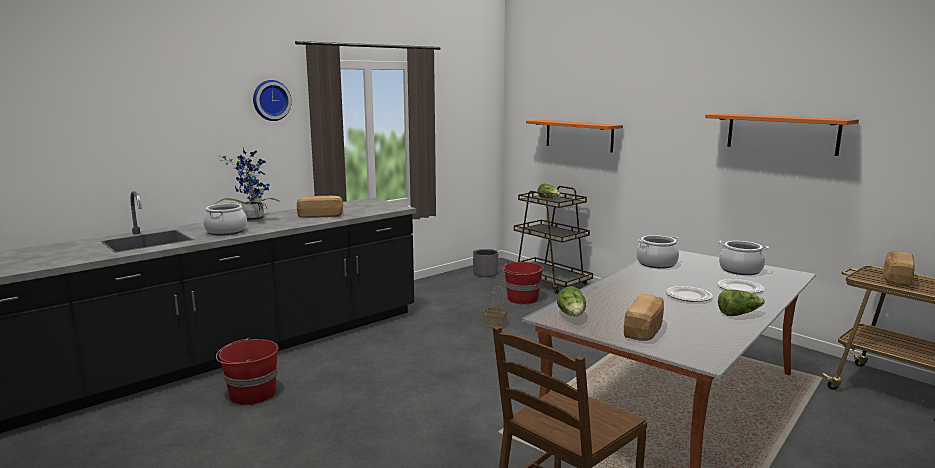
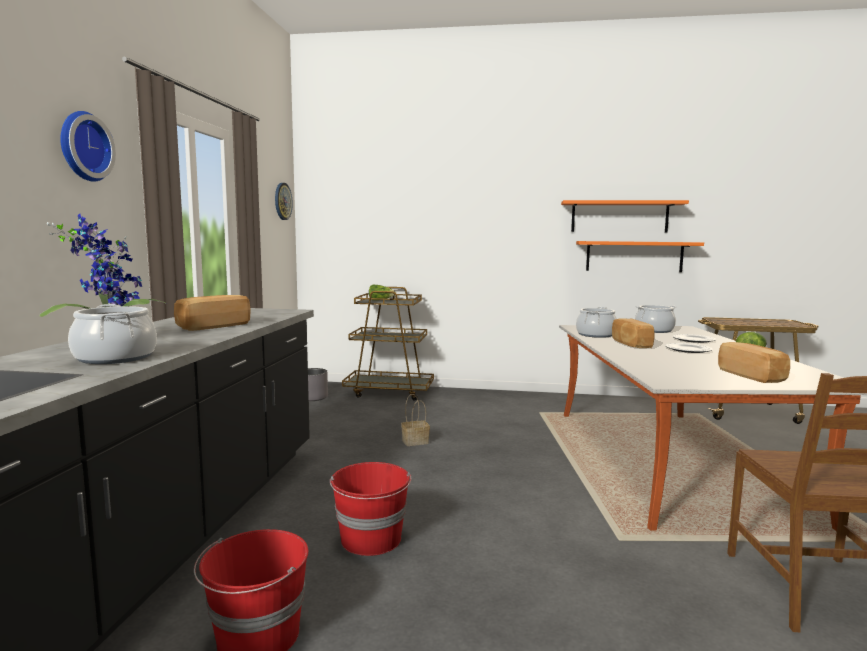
camera: 40 degrees left, 5 degrees down
(483, 106) = (282, 201): none -> wall clock
(522, 299) = (394, 412): red bucket -> red bucket (371, 540)
(572, 315) = (679, 378): lettuce -> none
(579, 135) = (404, 231): orange shelf -> orange shelf (634, 256)
(896, 279) = (739, 321): bread -> bread (630, 344)

